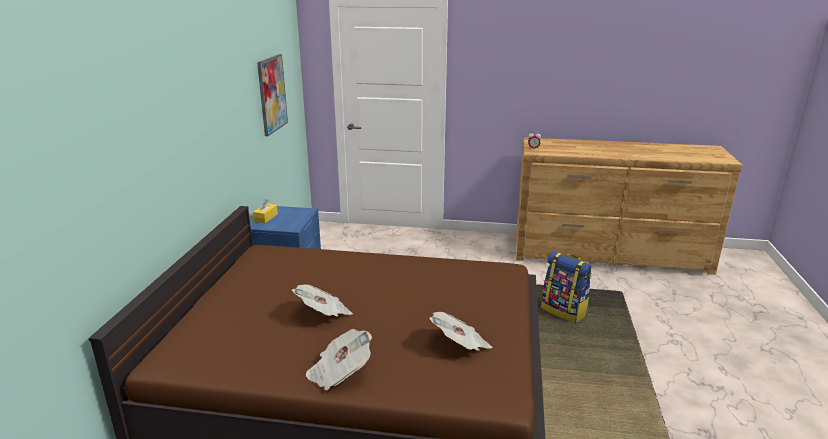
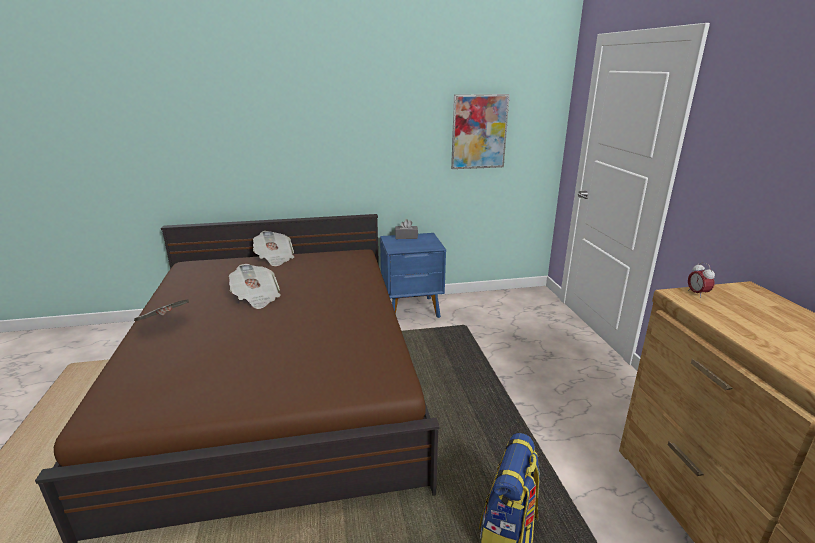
camera: 70 degrees right, 0 degrees up
(266, 218) = (406, 237): yellow tissue box -> grey tissue box
(460, 345) = (202, 374): newspaper -> newspaper (274, 258)

